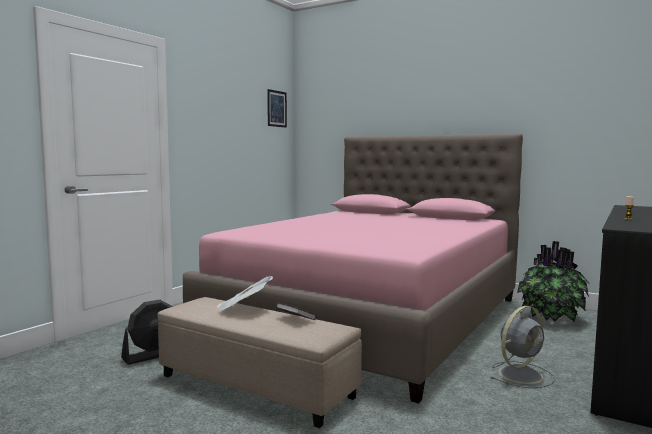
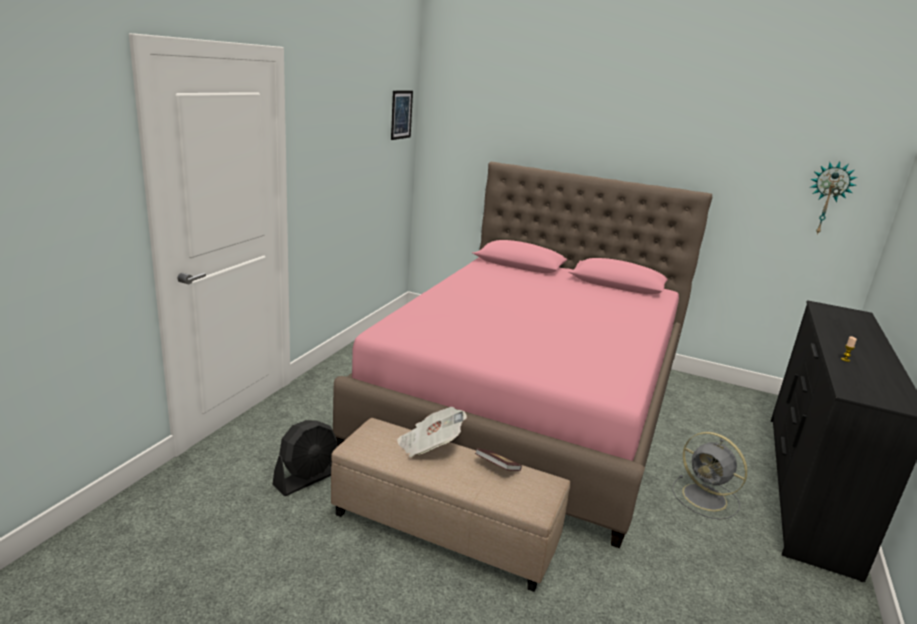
camera: 10 degrees left, 15 degrees up
(521, 374) = (706, 498): grey fan -> grey fan turned 90 degrees clockwise
(551, 318) = (714, 403): potted plant -> none
(623, 123) = (827, 198): none -> wall clock

